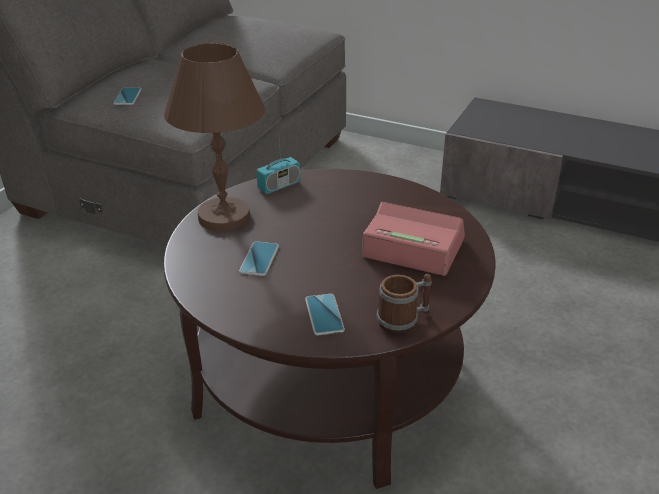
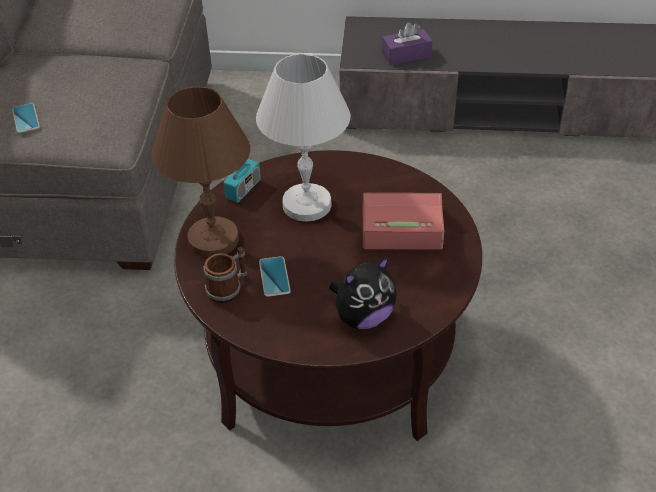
camera: 20 degrees left, 10 degrees up
(324, 315) = (363, 317): phone -> plush toy
(329, 209) = (306, 204): none -> white table lamp
(404, 320) = (430, 303): mug -> mug (229, 288)
(516, 134) = (406, 55): none -> purple tissue box

